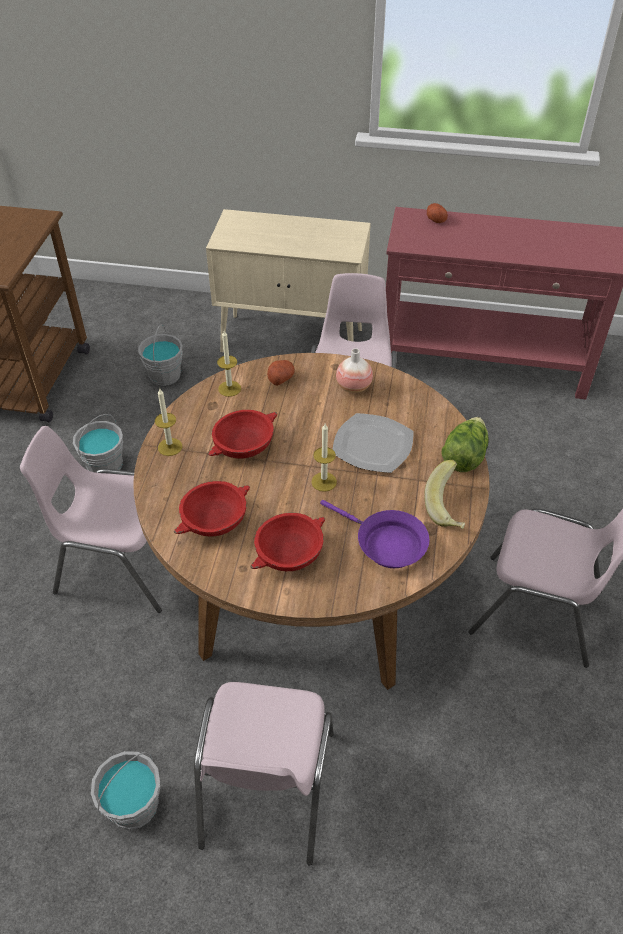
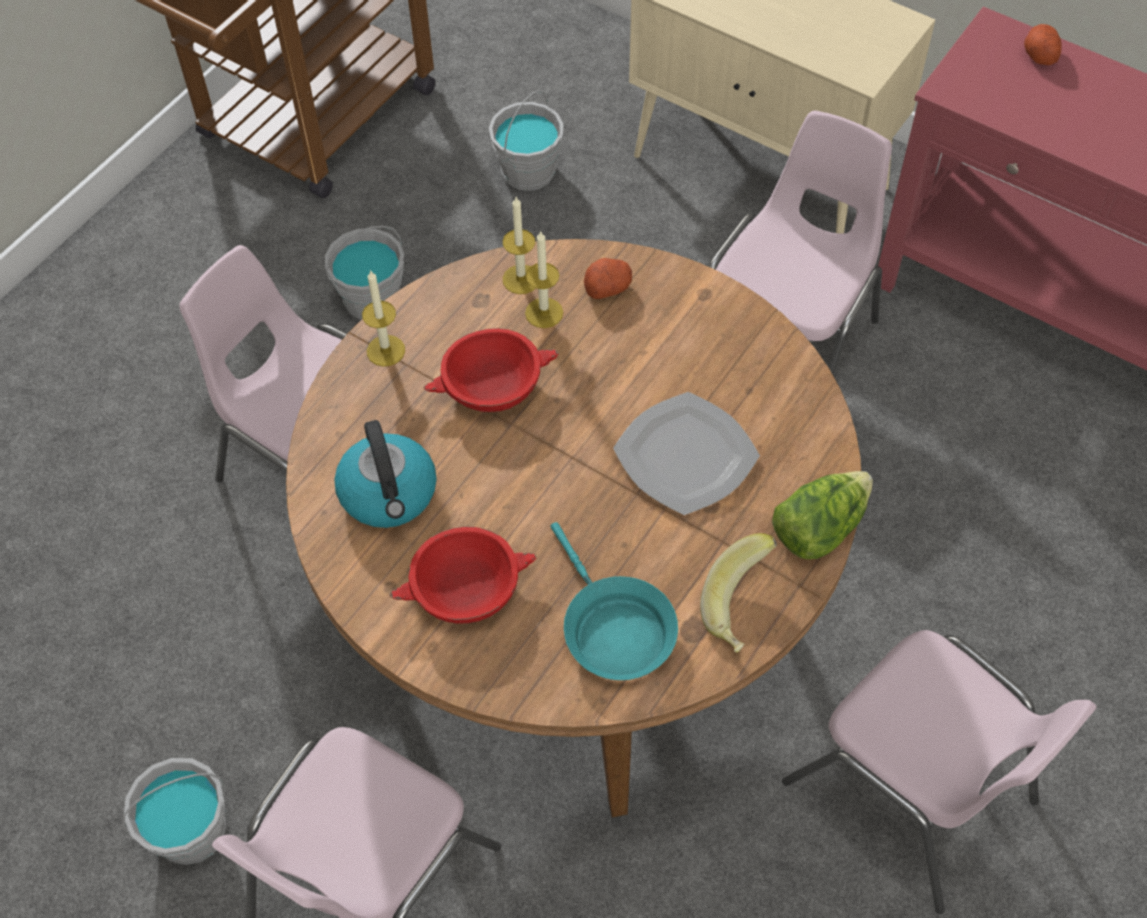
camera: 25 degrees right, 10 degrees up
(214, 519) = (389, 494): red bowl -> kettle
(324, 481) = (577, 491): candle -> candle (544, 313)
(353, 387) = (713, 342): vase -> none
(385, 543) = (613, 629): purple frying pan -> turquoise frying pan

